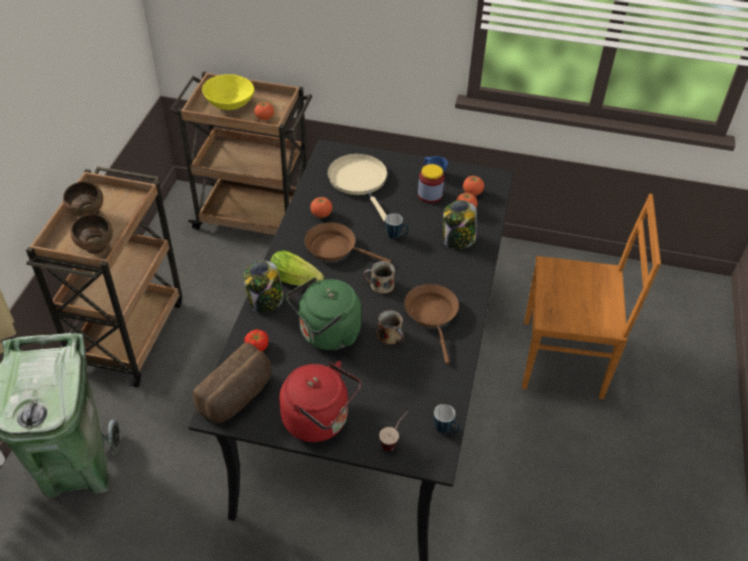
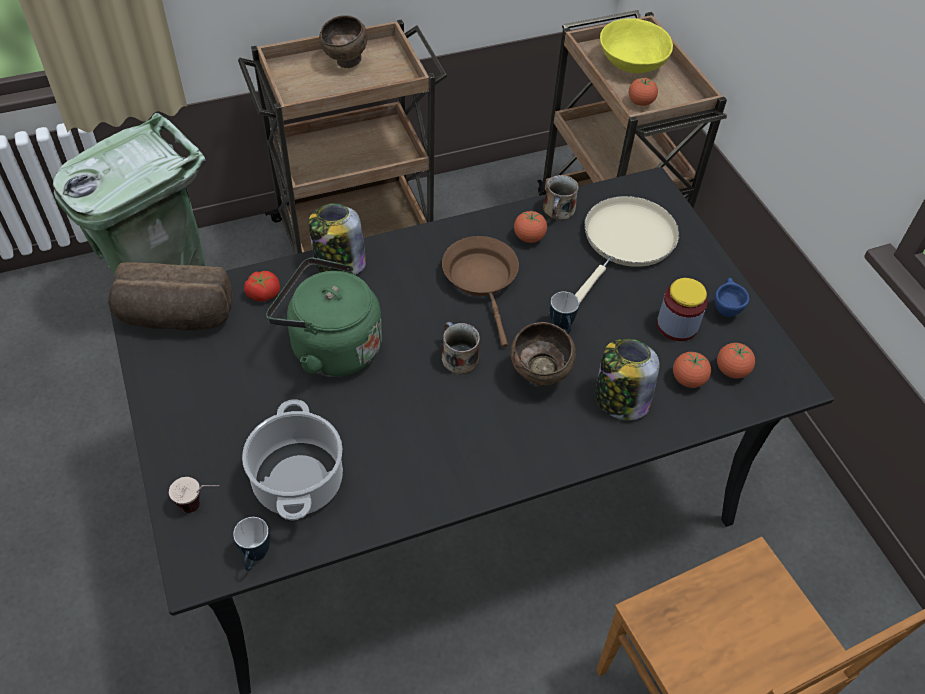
camera: 55 degrees right, 5 degrees up
(97, 249) = (304, 94): brown bowl -> brown bowl (540, 377)
(297, 280) = (397, 273): lettuce -> none
(319, 421) = (187, 412): red kettle -> none
(391, 336) = (377, 414): mug -> mug (558, 211)
(410, 390) = (299, 482): none -> cooking pot
(432, 316) = (450, 441): brown frying pan -> none

